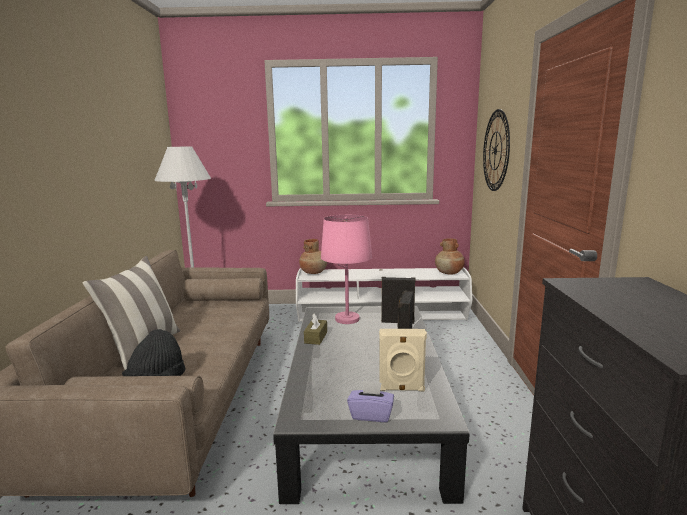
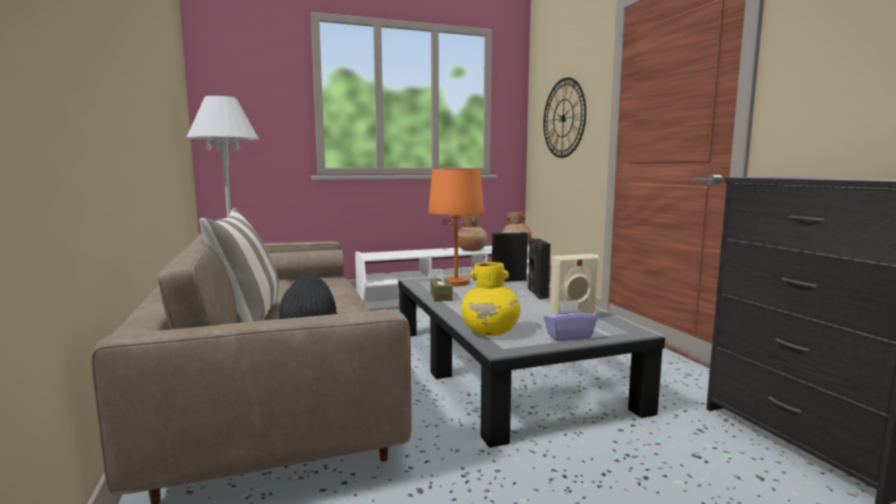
camera: 20 degrees left, 5 degrees down
(308, 395) = (490, 332): none -> yellow vase
(313, 272) = (375, 254): brown vase -> brown vase (471, 250)
(347, 319) = (456, 283): pink table lamp -> orange table lamp

